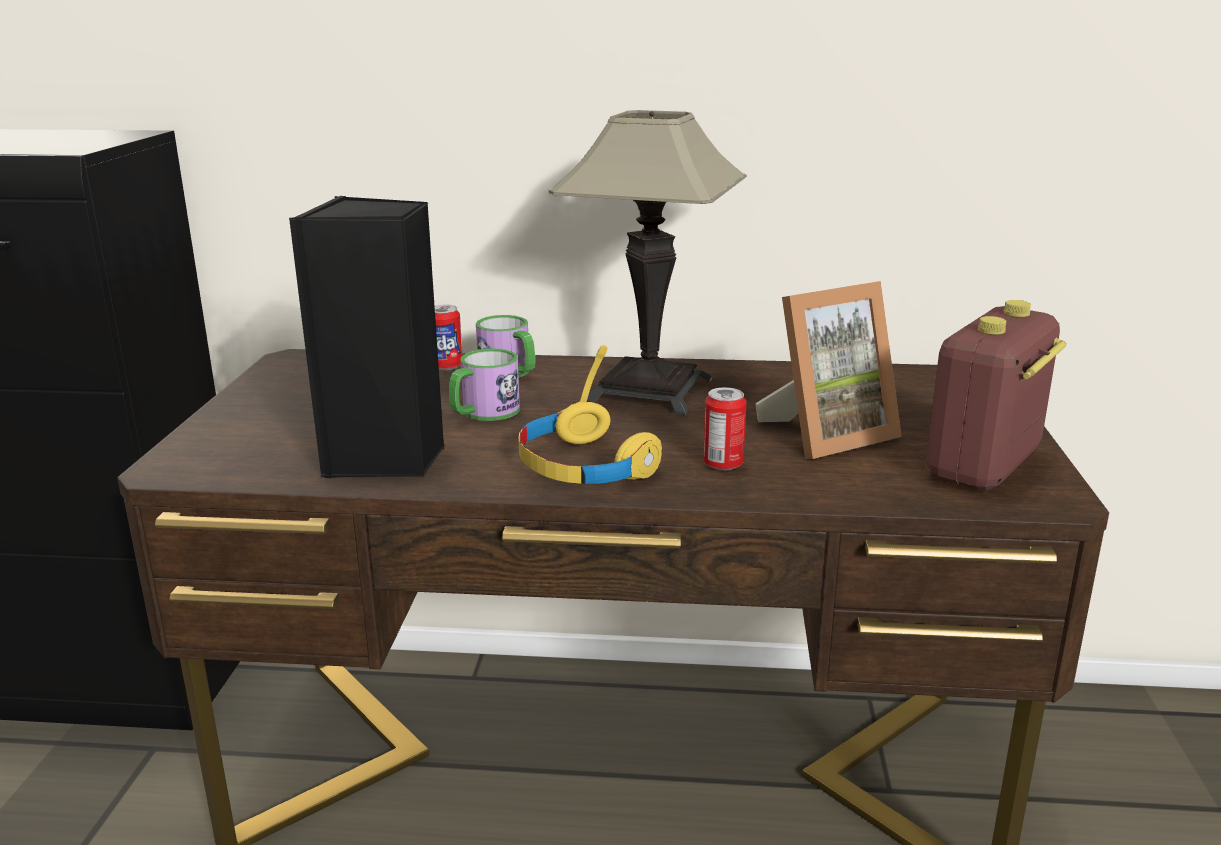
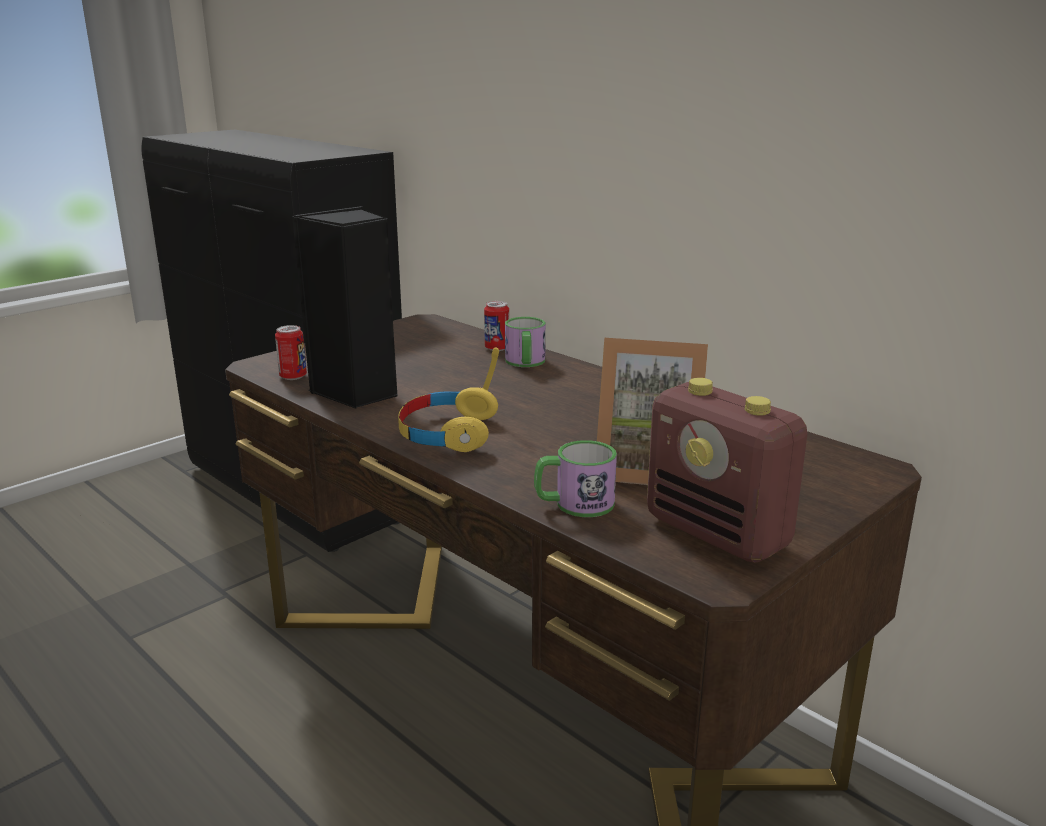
camera: 40 degrees right, 0 degrees up
(483, 413) = (459, 383): mug -> mug (574, 504)
(648, 390) = (588, 400): table lamp -> none
(723, 464) = (531, 462): can -> can (293, 377)
(983, 466) = (718, 533): radio -> radio turned 120 degrees counterclockwise

